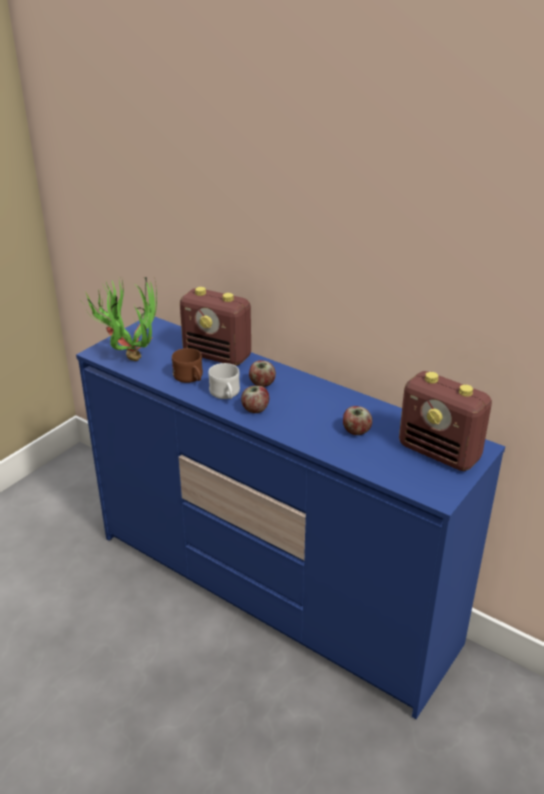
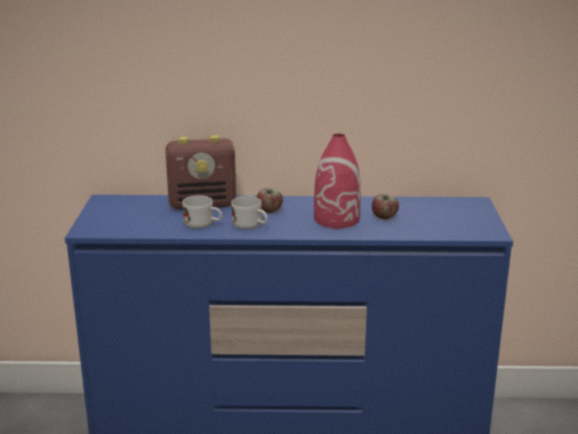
camera: 35 degrees left, 10 degrees down
(129, 356) = (121, 225): potted plant -> none
(190, 378) = (203, 224): brown mug -> white mug
(255, 409) = (289, 227): apple -> none
(309, 416) = (337, 219): none -> red vase
(440, 453) = (456, 212): radio -> none

